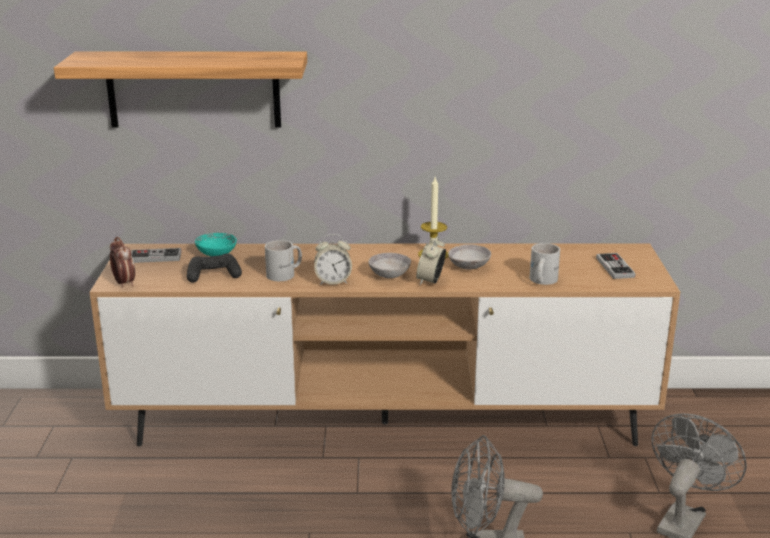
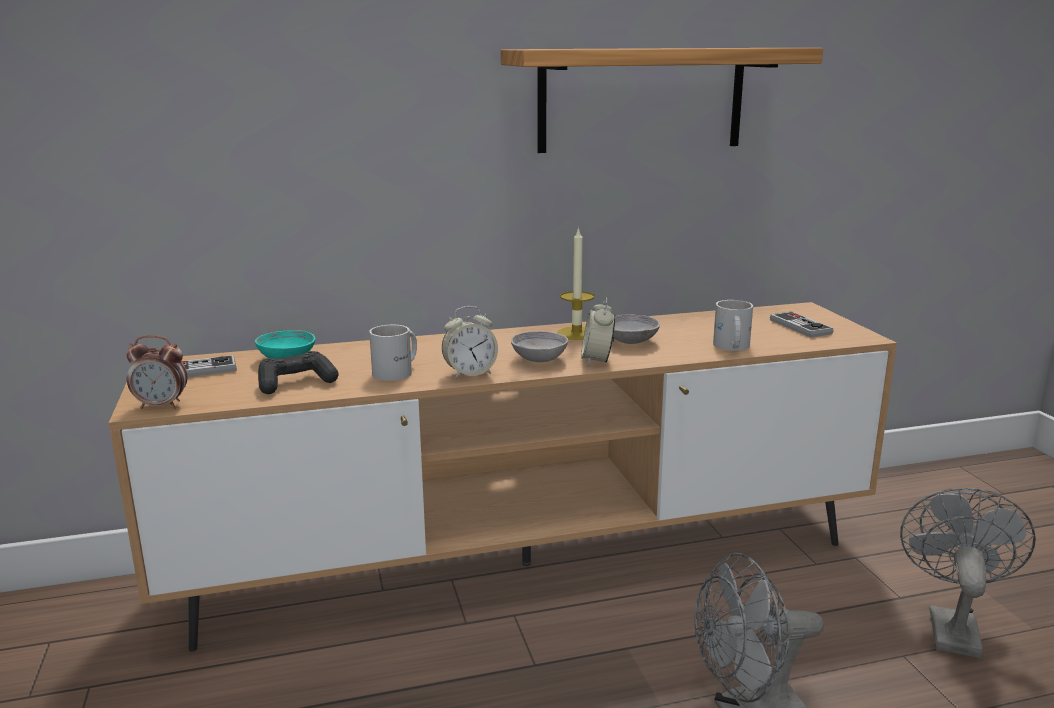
camera: 15 degrees left, 5 degrees down
(124, 283) = (162, 406): alarm clock -> alarm clock turned 135 degrees clockwise
(193, 89) = (239, 128): shelf -> shelf (641, 99)

